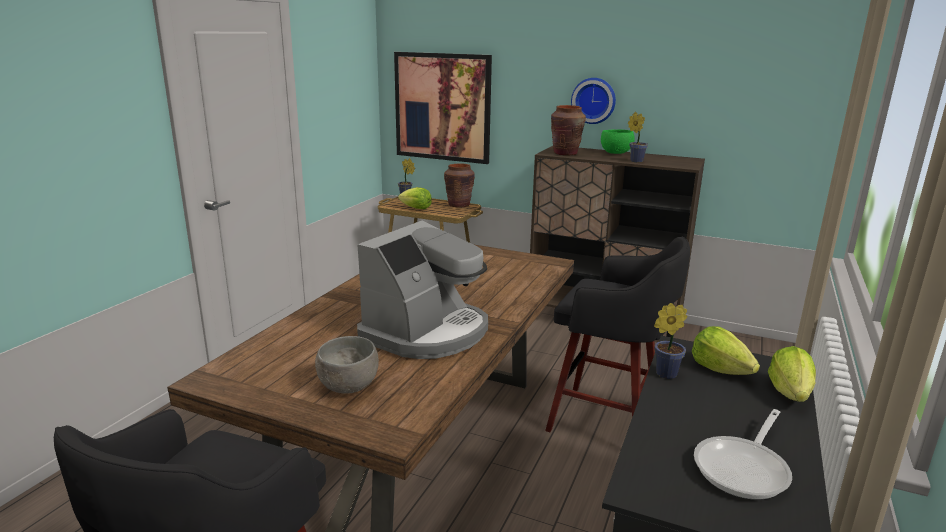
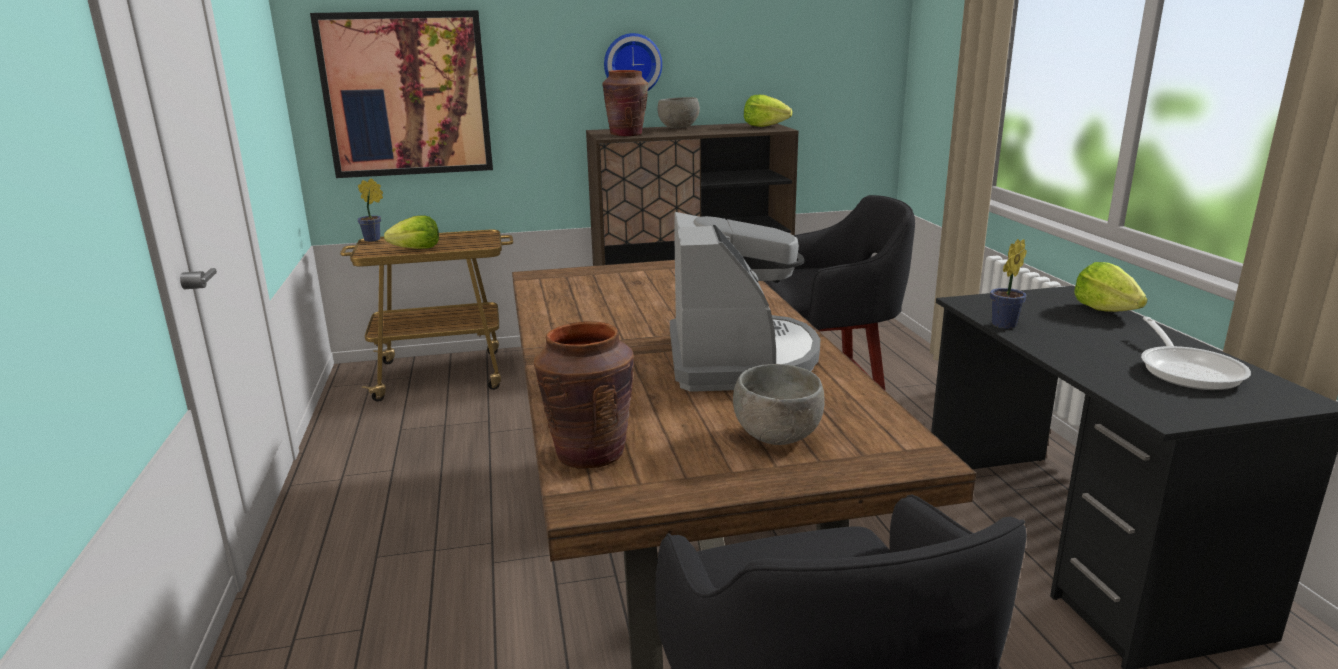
camera: 35 degrees left, 0 degrees up
(459, 205) = (469, 235): brown vase -> brown vase (589, 454)
(616, 153) = (679, 128): green bowl -> grey bowl
(635, 161) = (718, 131): potted plant -> none
(720, 369) = (1030, 309): lettuce -> lettuce (764, 126)

